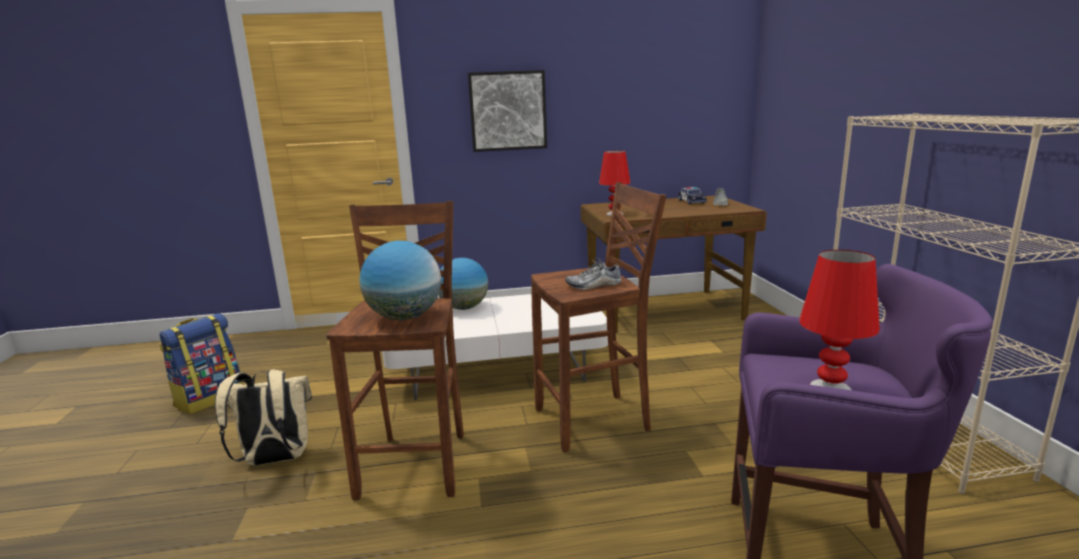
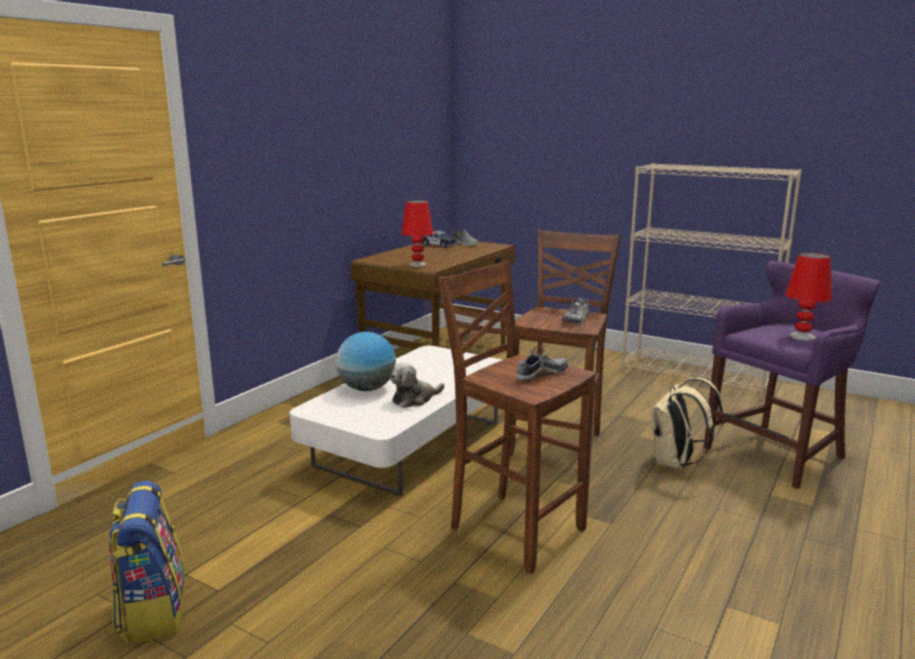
camera: 50 degrees left, 0 degrees up
(275, 460) = (396, 597): beige backpack -> beige backpack (676, 464)
(405, 317) = (541, 375): globe -> shoe
(469, 325) = (415, 399): none -> plush toy
(508, 111) = (288, 161): picture -> none

